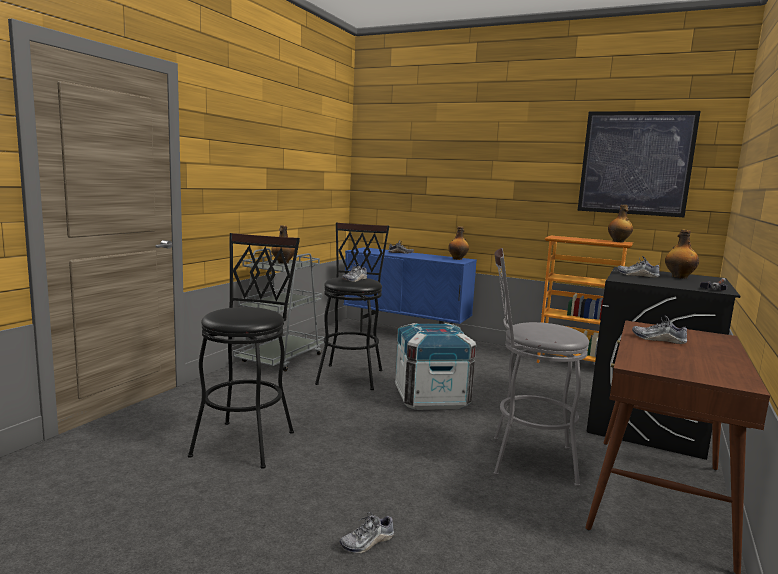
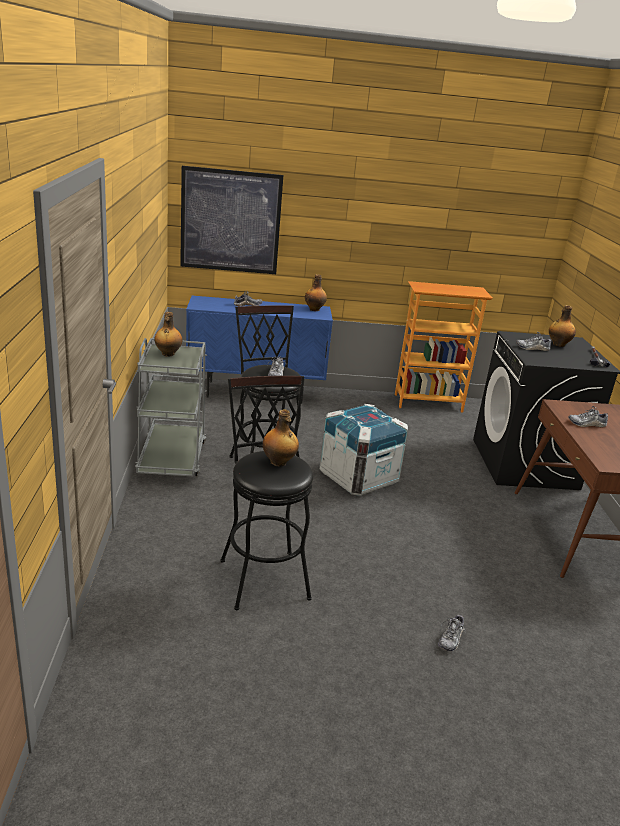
camera: 30 degrees left, 15 degrees up
(523, 459) = (478, 526): grey stool -> none
(618, 241) = (473, 289): bottle -> bottle (279, 462)
(635, 163) = (490, 211): picture -> picture (230, 221)

